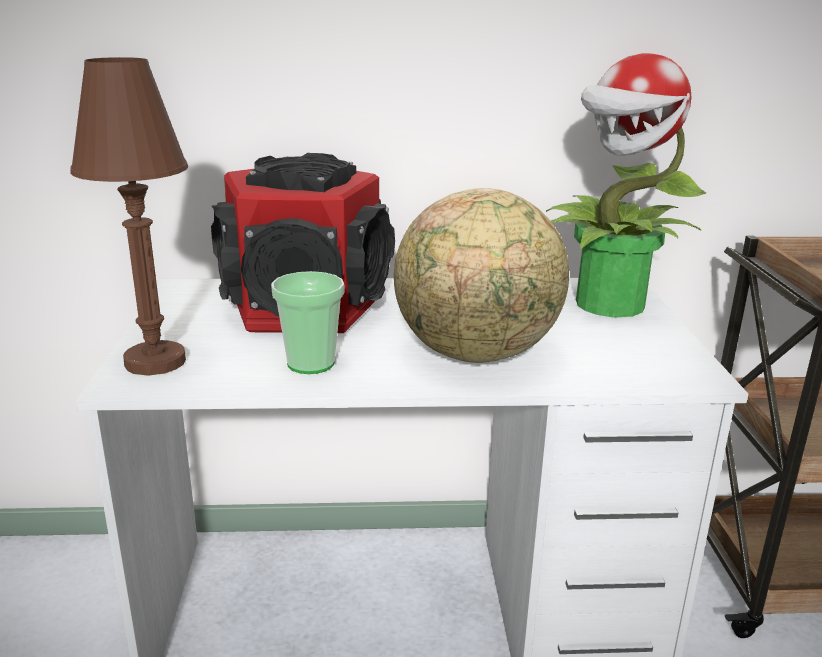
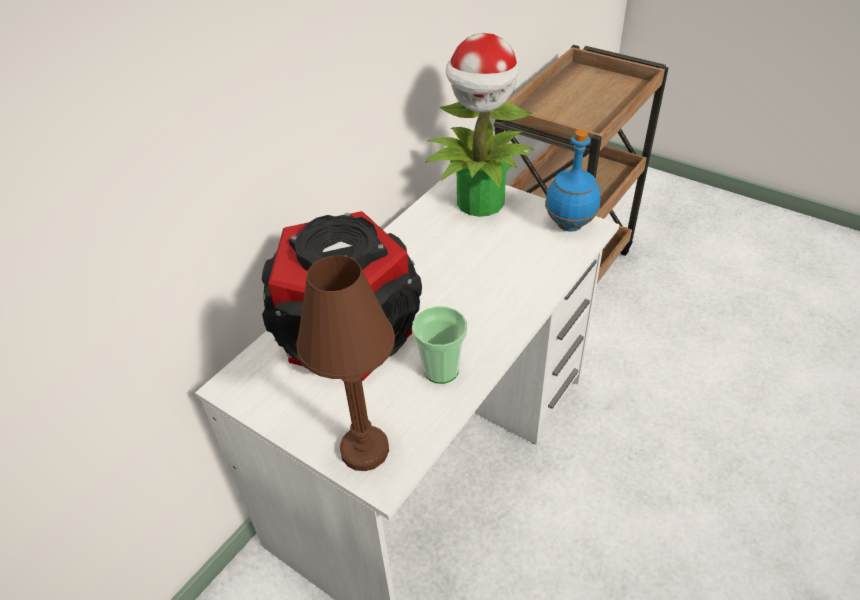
camera: 50 degrees left, 20 degrees up
(477, 354) = (495, 291): globe -> none
(674, 361) = (568, 225): none -> blue bottle

